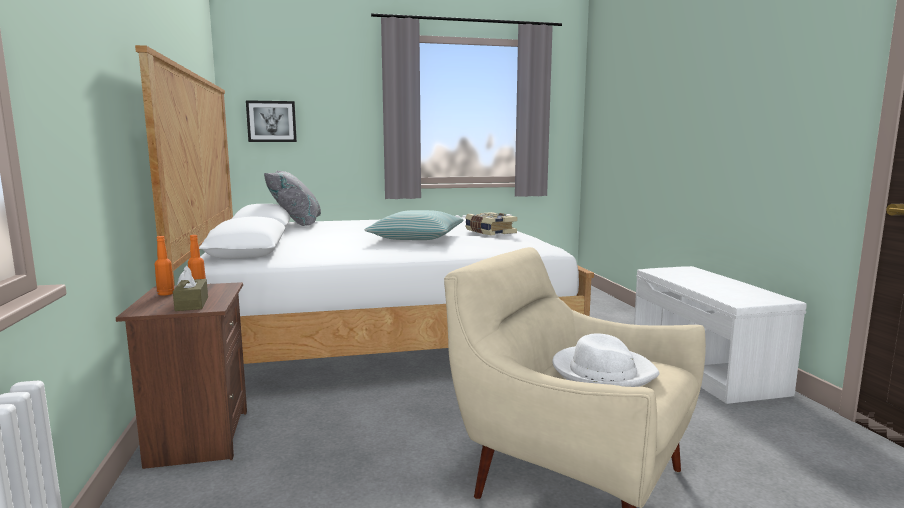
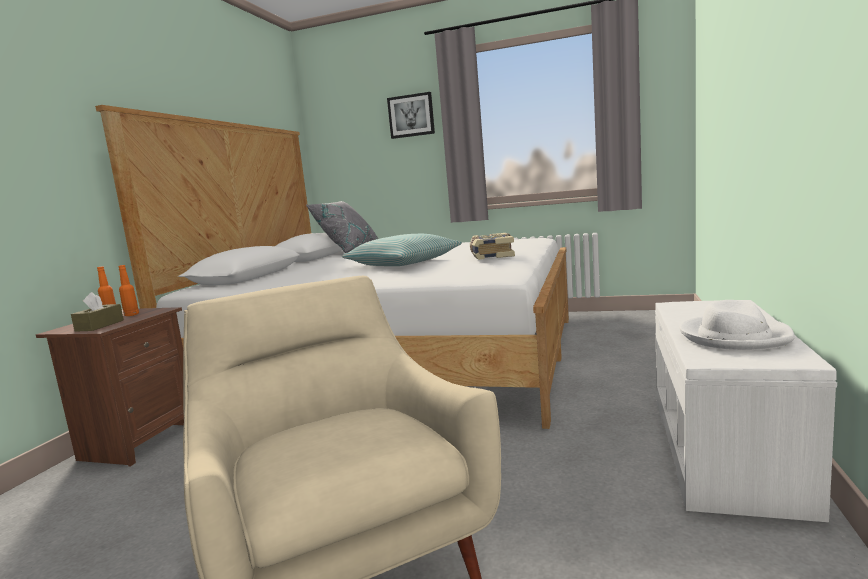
camera: 30 degrees right, 0 degrees up
(271, 121) = (348, 155): picture -> picture (411, 115)
(602, 371) = (325, 438): white hat -> white hat (734, 336)

